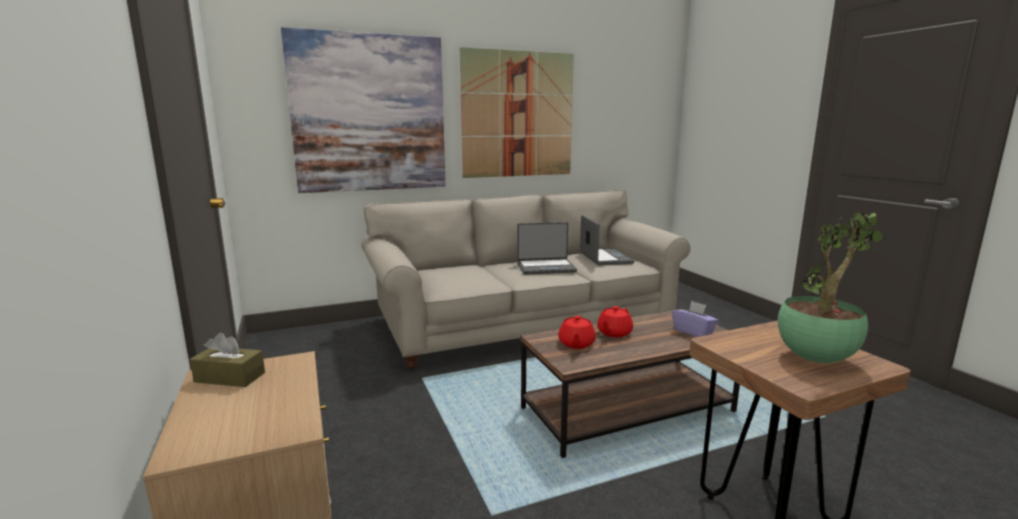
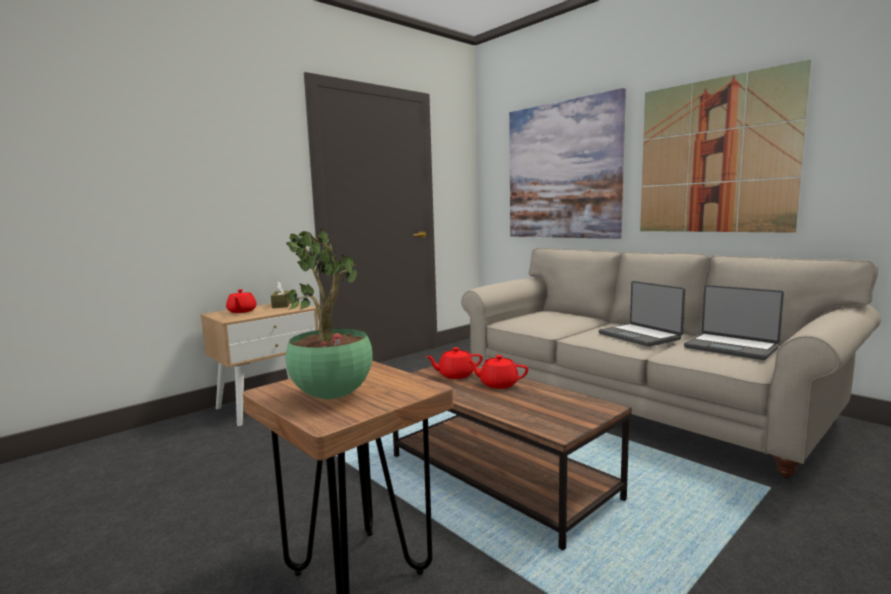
camera: 70 degrees right, 5 degrees down
(223, 419) = (241, 311): none -> red teapot
(604, 258) = (731, 347): laptop -> laptop turned 75 degrees clockwise
(693, 332) = (547, 416): purple tissue box -> none

